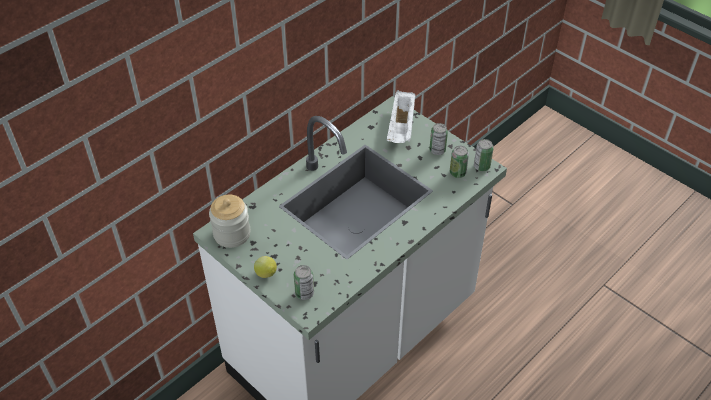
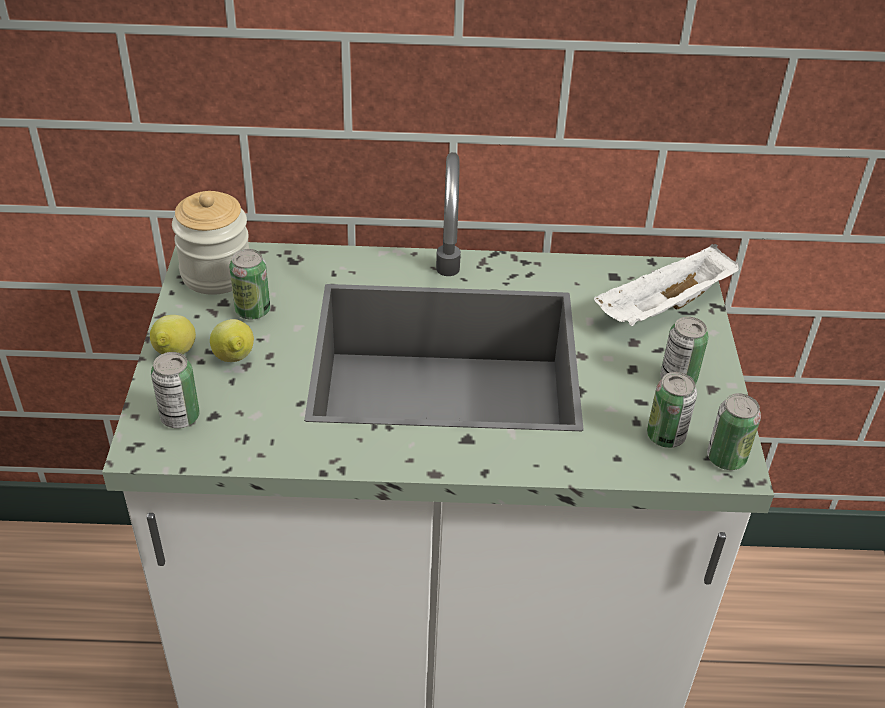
camera: 45 degrees right, 5 degrees down
(268, 237) = (252, 310): none -> can
(291, 259) = (235, 360): none -> lemon

